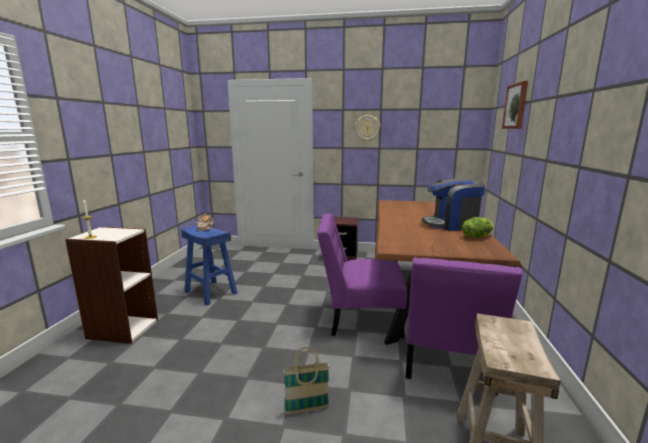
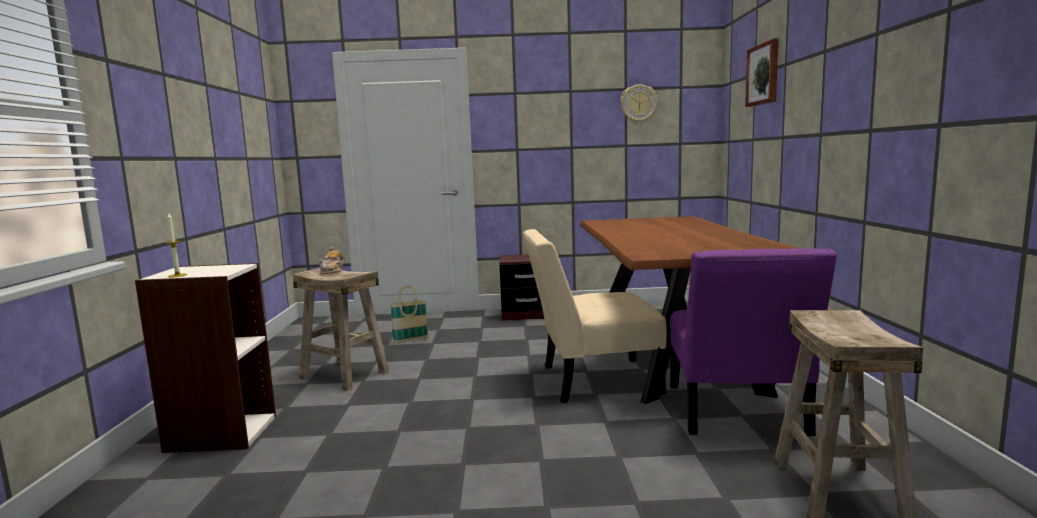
camera: 10 degrees left, 5 degrees down
(211, 292) = (345, 375): blue stool -> beige stool
(307, 409) = (571, 485): basket -> basket (410, 340)
(359, 318) = (592, 380): purple chair -> beige chair
(367, 128) = (553, 119): wall clock -> wall clock (638, 104)
(451, 225) = (705, 233): coffee machine -> none
(476, 237) = (747, 240): lettuce -> none

